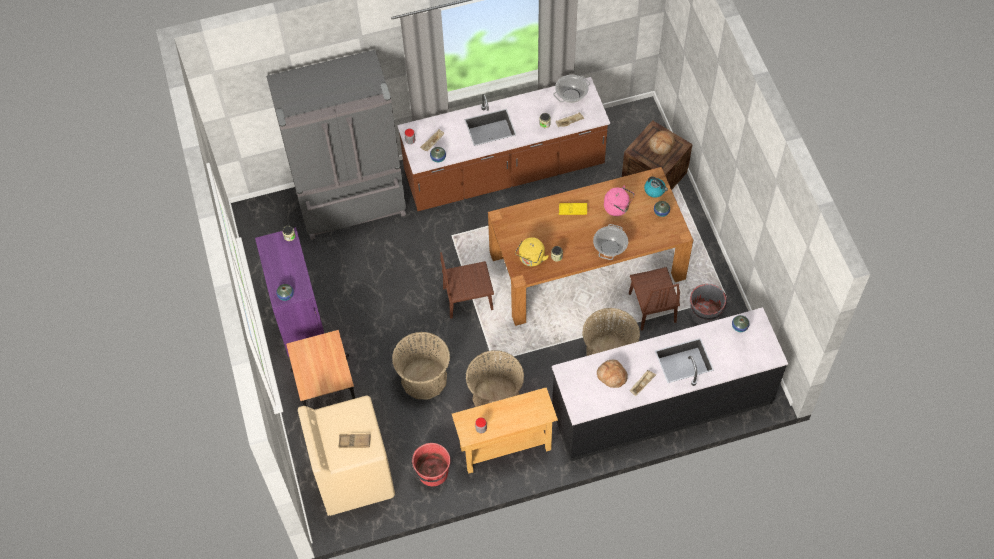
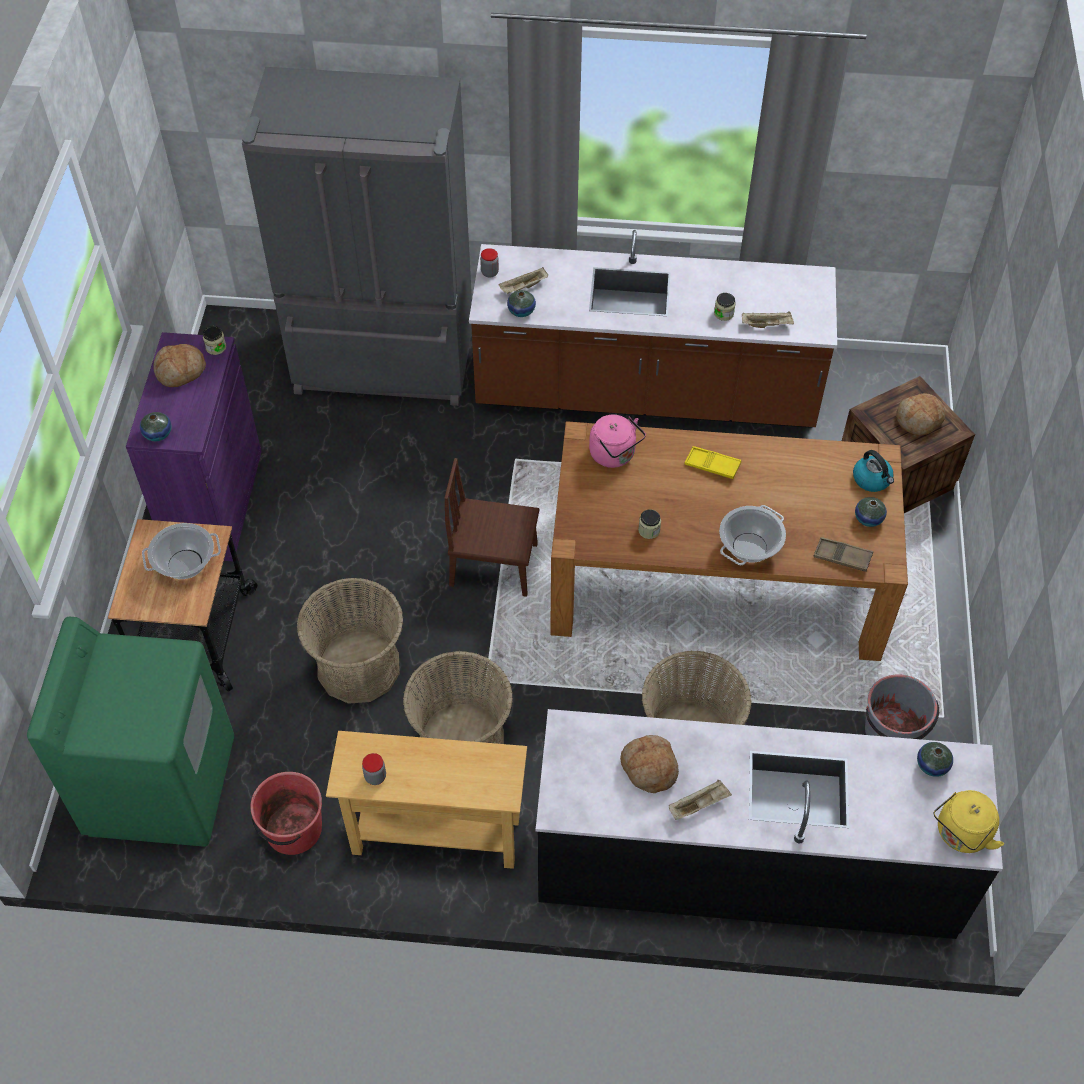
camera: 20 degrees right, 5 degrees down
(278, 256) = (180, 371): none -> bread
(353, 476) = (161, 785): beige washing machine -> green washing machine
(354, 442) = (132, 713): brown tray -> brown tray (842, 557)
(531, 259) = (602, 520): yellow kettle -> yellow kettle (961, 834)
(571, 95) = (789, 285): cooking pot -> cooking pot (185, 564)
(618, 208) = (793, 487): pink kettle -> pink kettle (614, 455)
(652, 307) = (801, 687): brown chair -> none

